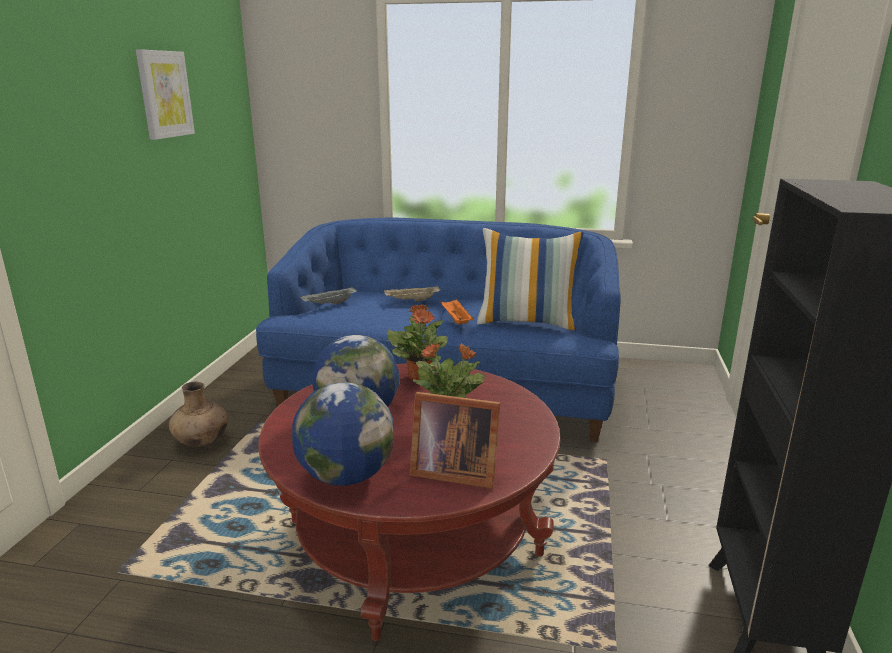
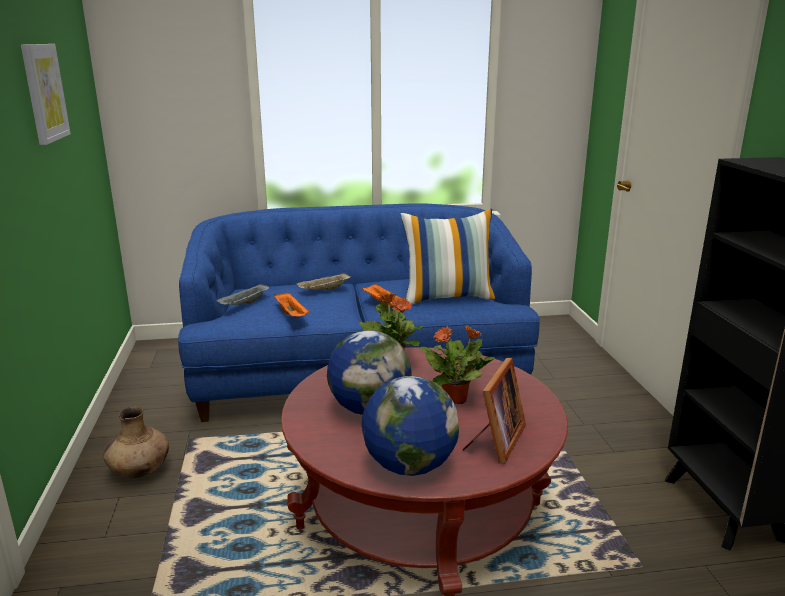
camera: 20 degrees left, 0 degrees up
(361, 319) = (292, 315): none -> orange tray
(452, 471) = (495, 441): picture frame -> picture frame turned 60 degrees counterclockwise

